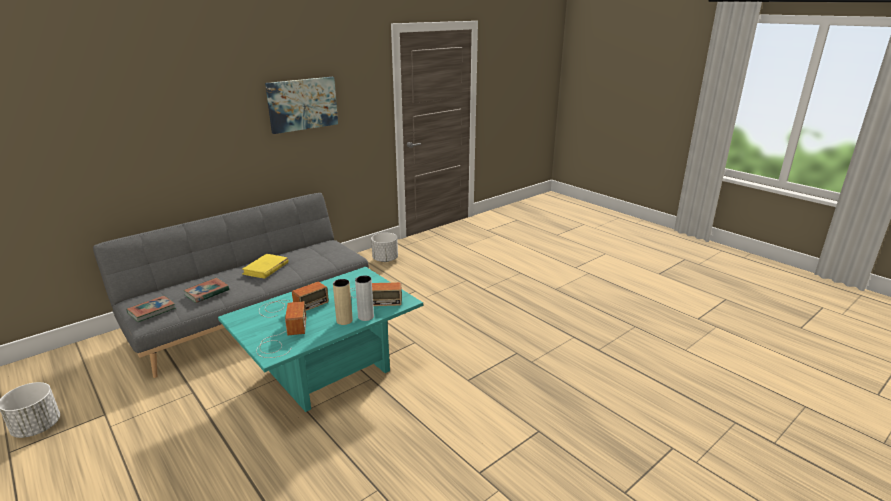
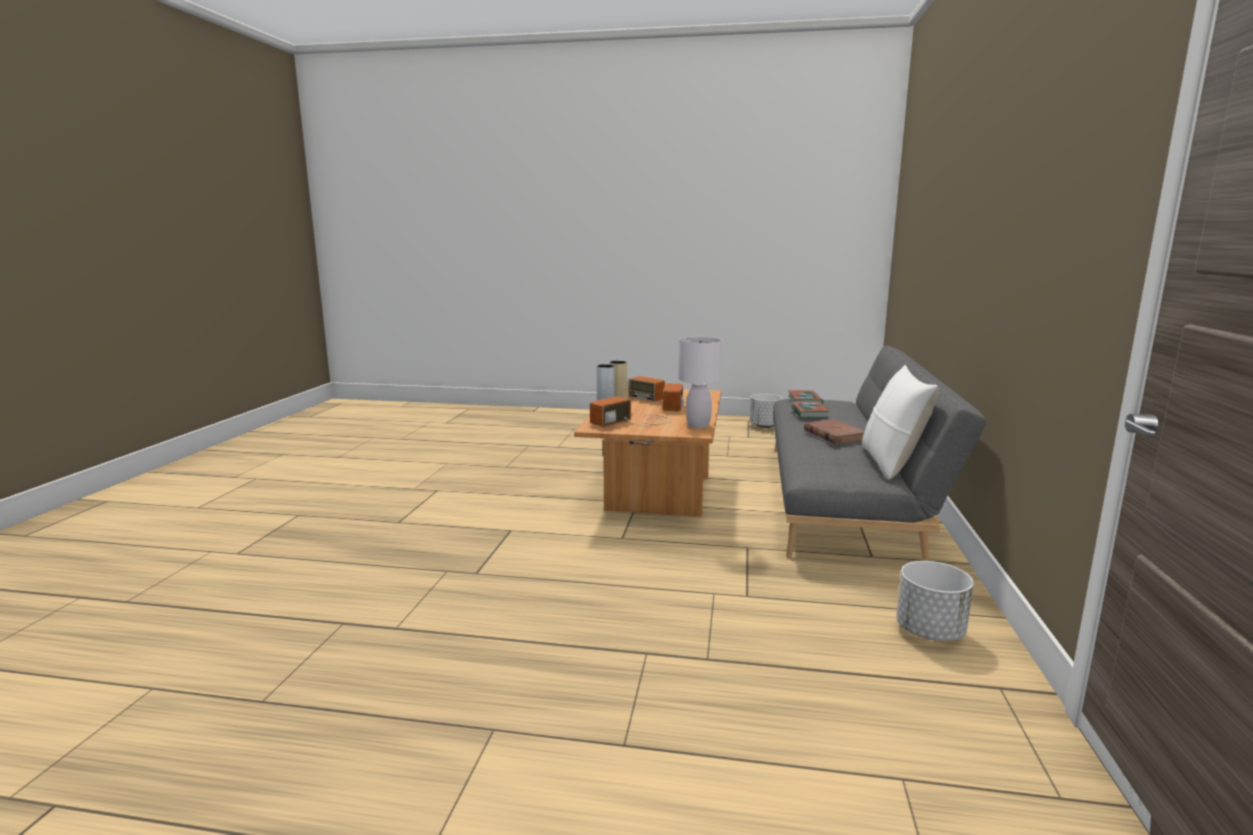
camera: 140 degrees right, 10 degrees down
(266, 268) = (835, 435): yellow book -> brown book
(301, 247) = (891, 463): none -> white pillow
(302, 104) = (1023, 225): picture -> none
(329, 373) = (655, 492): turquoise coffee table -> brown coffee table
(346, 279) = (697, 425): none -> white table lamp

